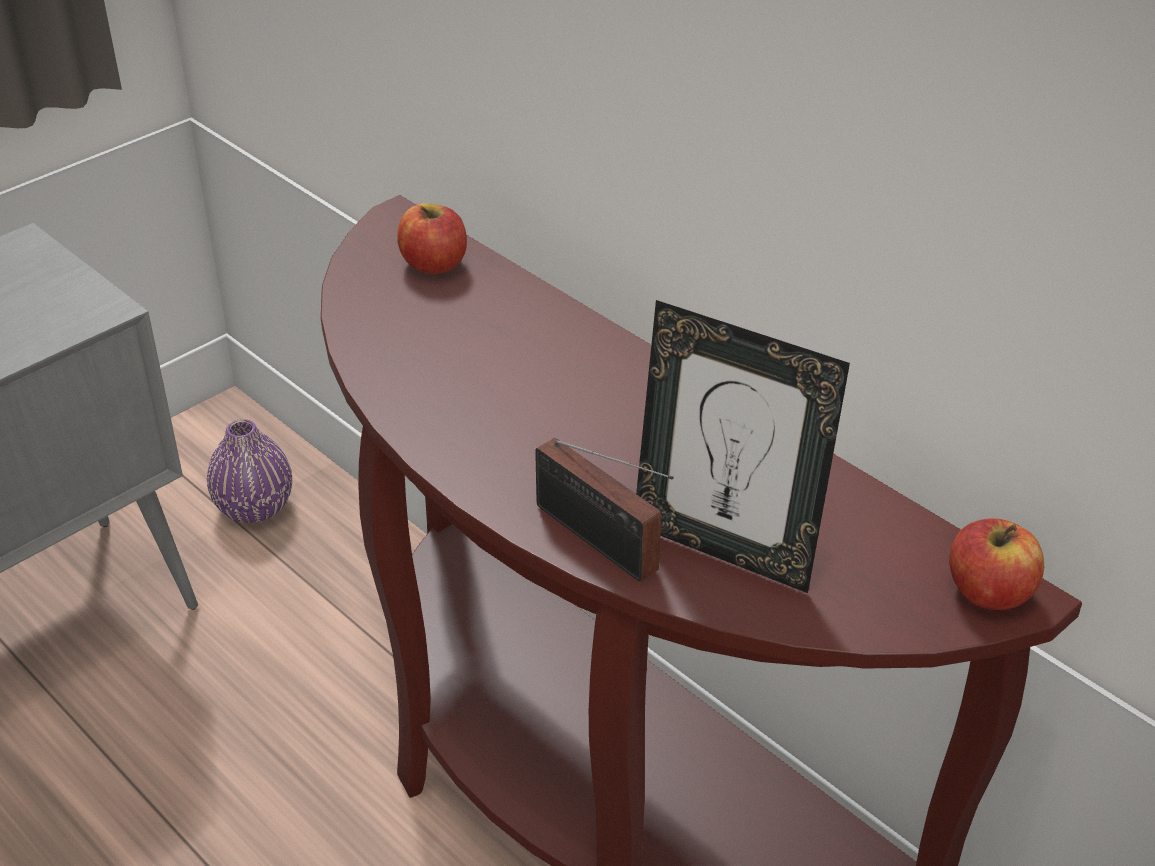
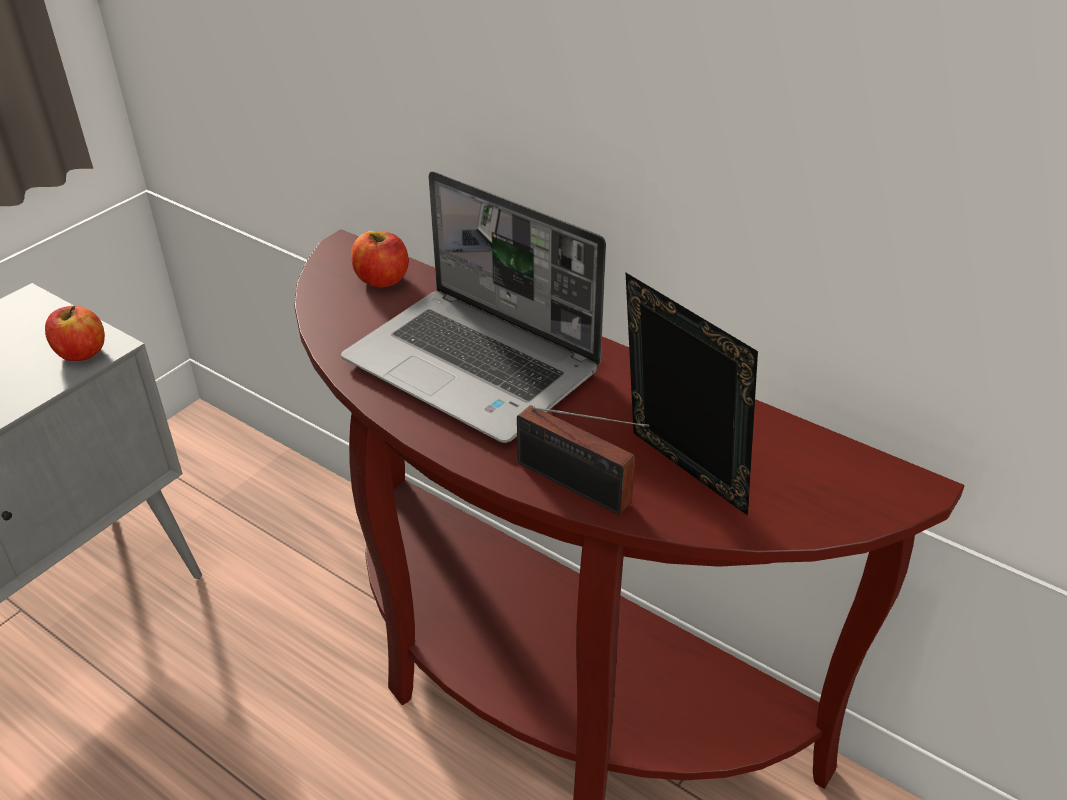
camera: 10 degrees left, 0 degrees up
(255, 507) = (233, 491): purple vase -> none
(518, 384) = (475, 366): none -> laptop
(725, 548) = (679, 478): picture frame -> picture frame turned 150 degrees counterclockwise
(989, 592) = (893, 487): apple -> apple (81, 352)

